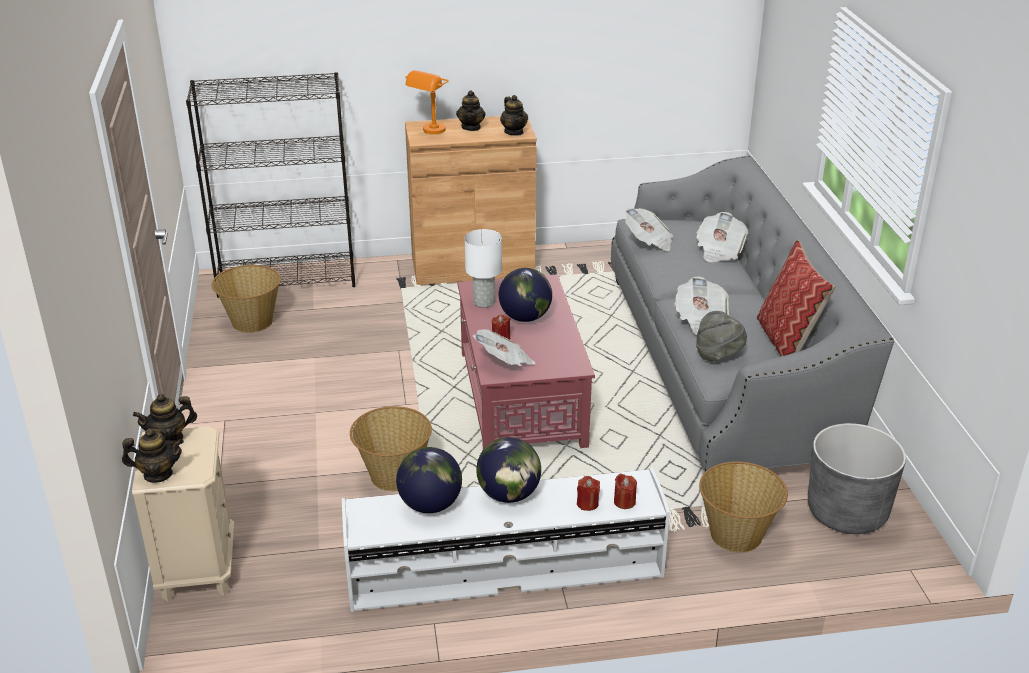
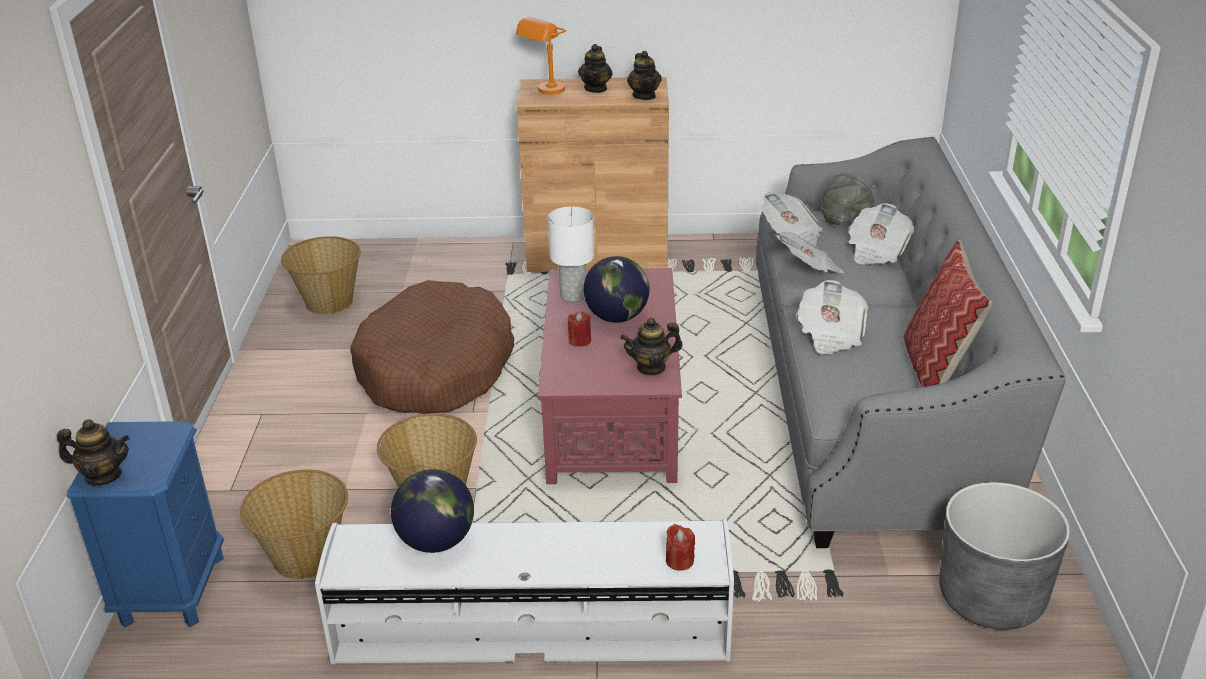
camera: 10 degrees right, 0 degrees up
(169, 439) = (134, 433): teapot -> teapot (651, 367)
(197, 568) = (172, 589): beige nightstand -> blue nightstand
(287, 279) = (384, 256): black bookcase -> none
(363, 372) = (435, 369): none -> brown dog bed
(504, 362) = (575, 370): newspaper -> newspaper (809, 269)
(509, 495) = (536, 537): globe -> none
(587, 503) = (631, 558): red candle -> none
(718, 355) = (841, 381): grey hat -> grey hat (845, 221)
(737, 535) = (838, 614): basket -> basket (305, 558)

